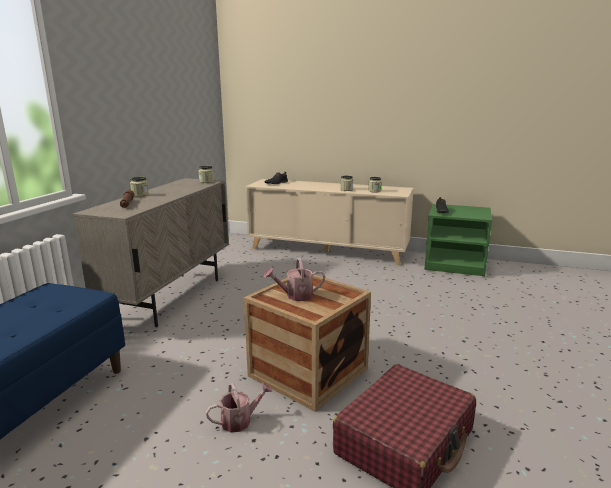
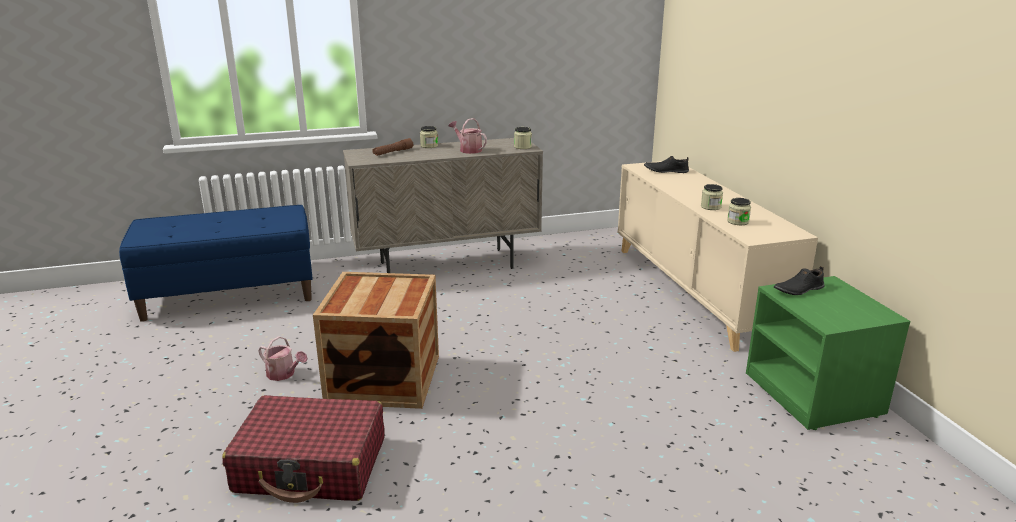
camera: 55 degrees right, 5 degrees up
(295, 296) = (372, 290): watering can -> watering can (468, 150)

